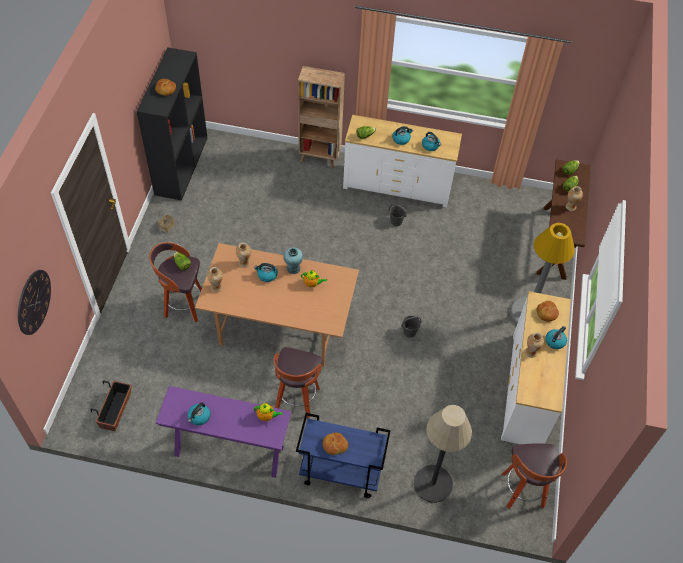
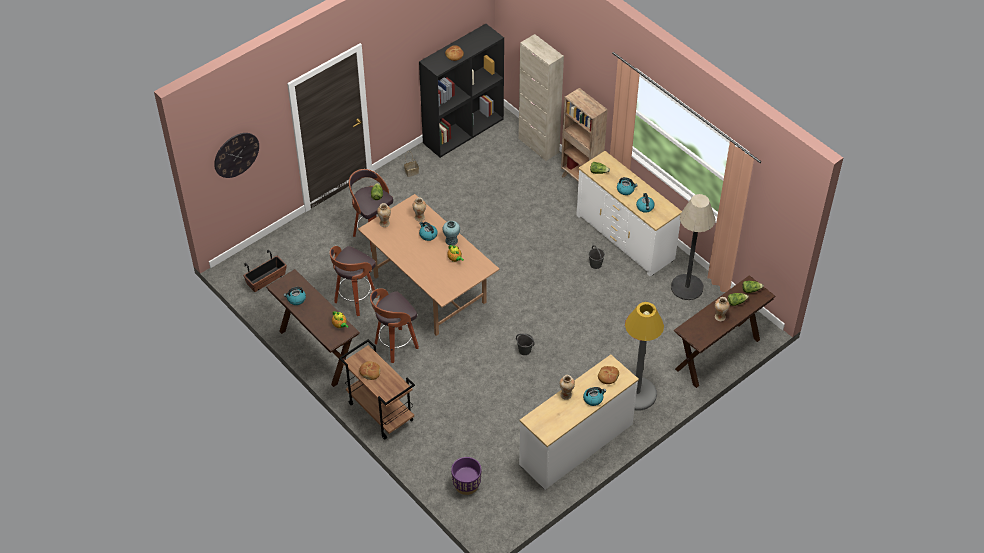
camera: 40 degrees right, 5 degrees down
(229, 451) = (318, 350): purple console table -> brown console table
(257, 145) = (538, 145): none -> beige cabinet
(340, 473) = (380, 412): blue cart -> brown cart
(433, 484) = (439, 460): floor lamp -> floor lamp (687, 287)
(476, 491) = (466, 484): none -> purple planter
(523, 491) = (501, 507): stool -> stool (355, 300)

